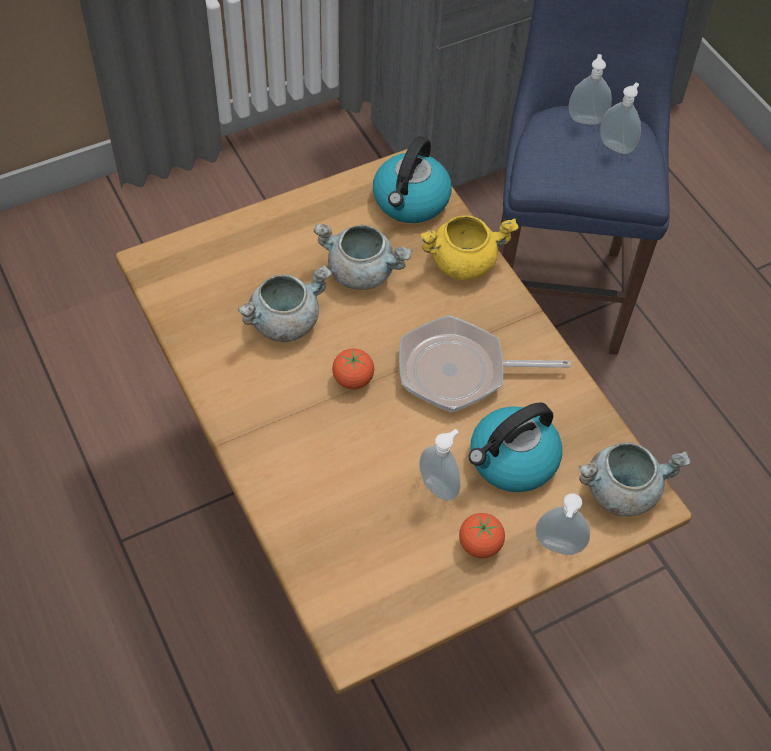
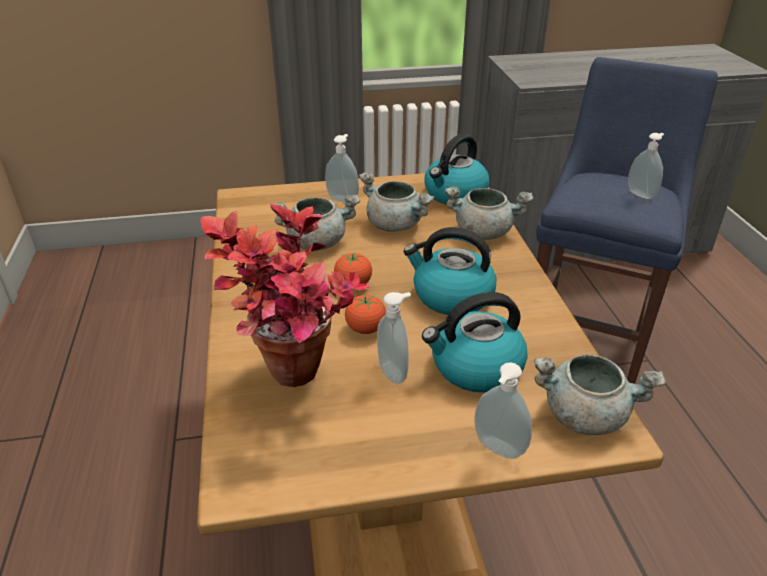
camera: 20 degrees right, 20 degrees down
(352, 527) = (295, 385): none -> potted plant
(460, 371) = (451, 296): frying pan -> kettle
(463, 262) = (484, 232): yellow cooking pot -> grey cooking pot
(480, 544) = (414, 428): tomato -> tomato (366, 329)
(586, 118) = (619, 178): soap dispenser -> soap dispenser (343, 199)

